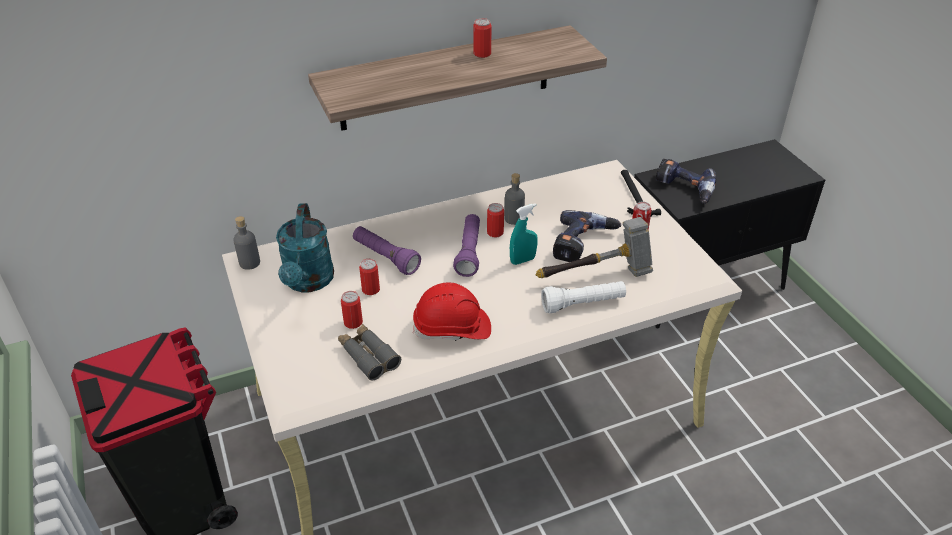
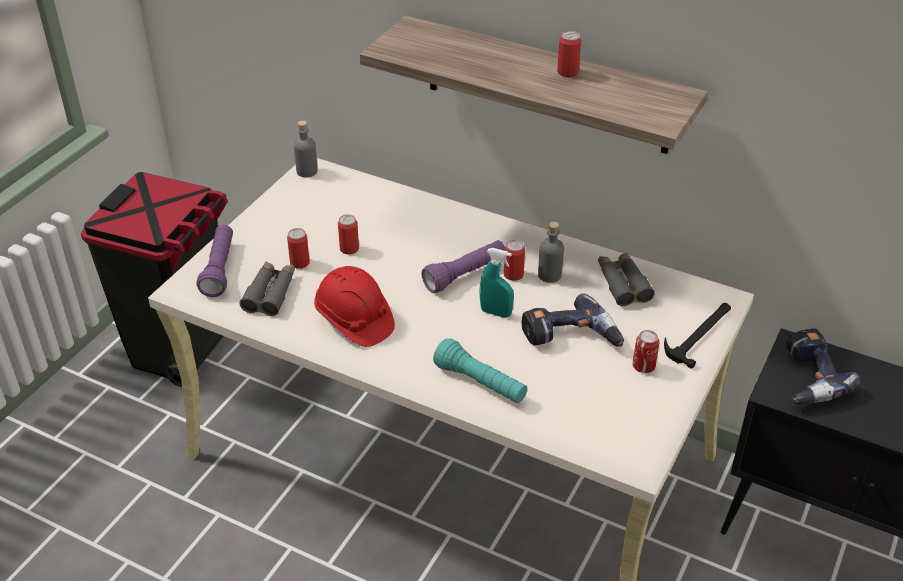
camera: 50 degrees right, 0 degrees up
(308, 282) = (319, 212): turquoise watering can -> none
(385, 258) = (398, 233): purple flashlight -> purple flashlight (219, 269)
(557, 196) = (623, 284): none -> grey binoculars
(583, 304) = (481, 383): white flashlight -> turquoise flashlight
(596, 276) = (533, 372): hammer -> none

